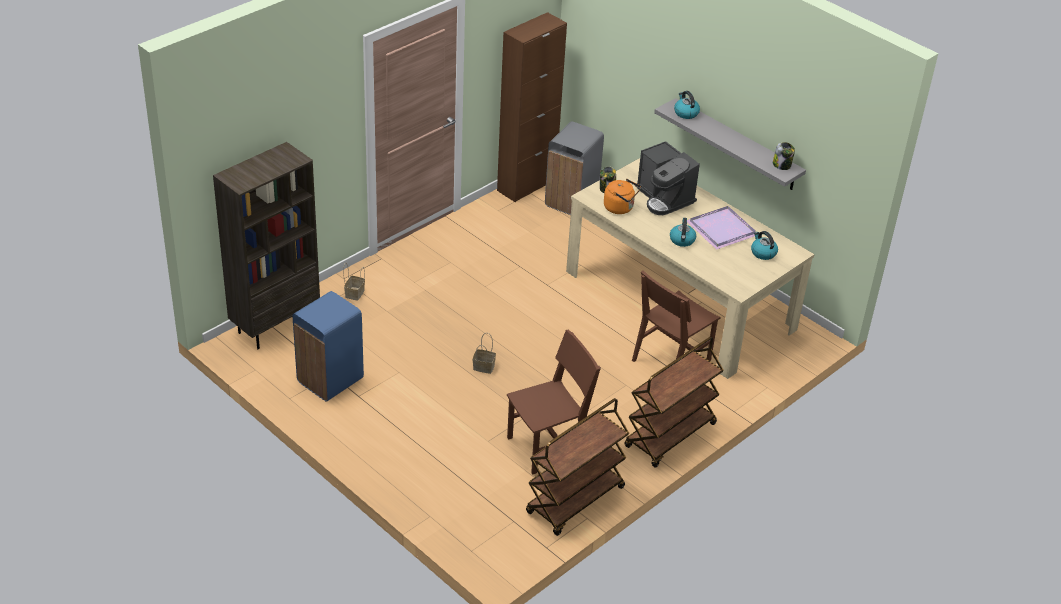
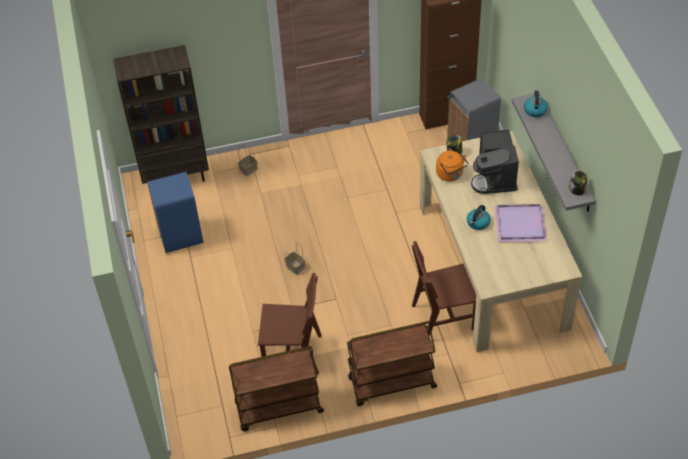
camera: 35 degrees right, 10 degrees up
(763, 253) = (537, 259): kettle -> none

